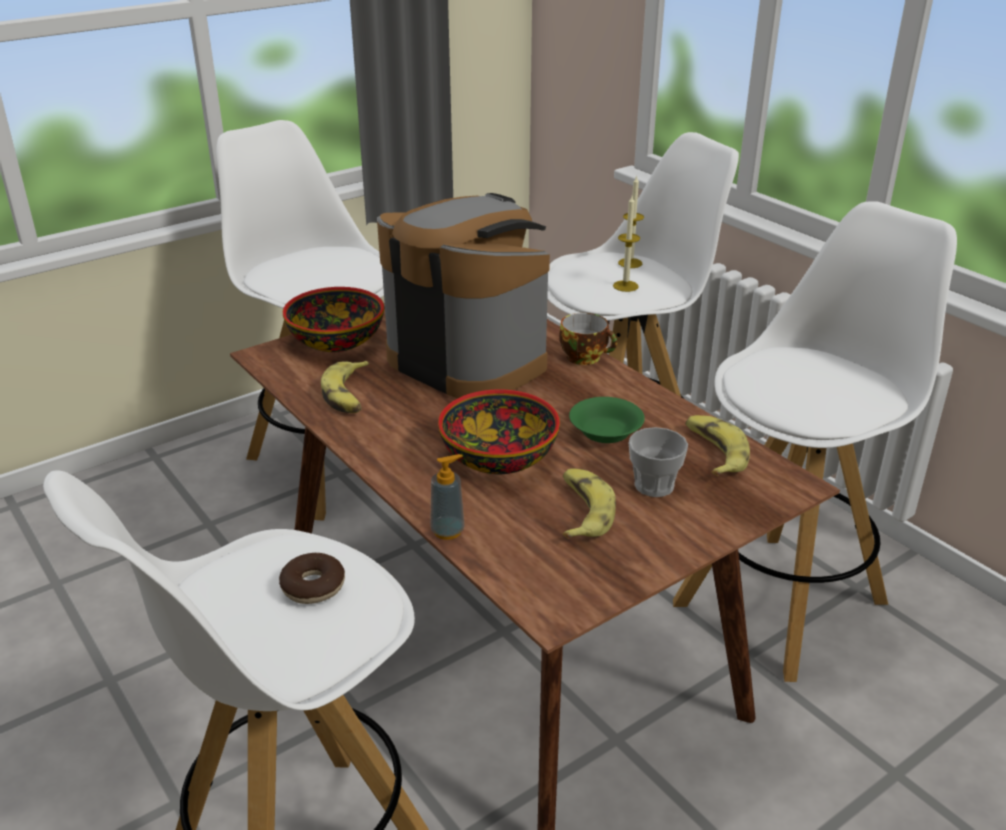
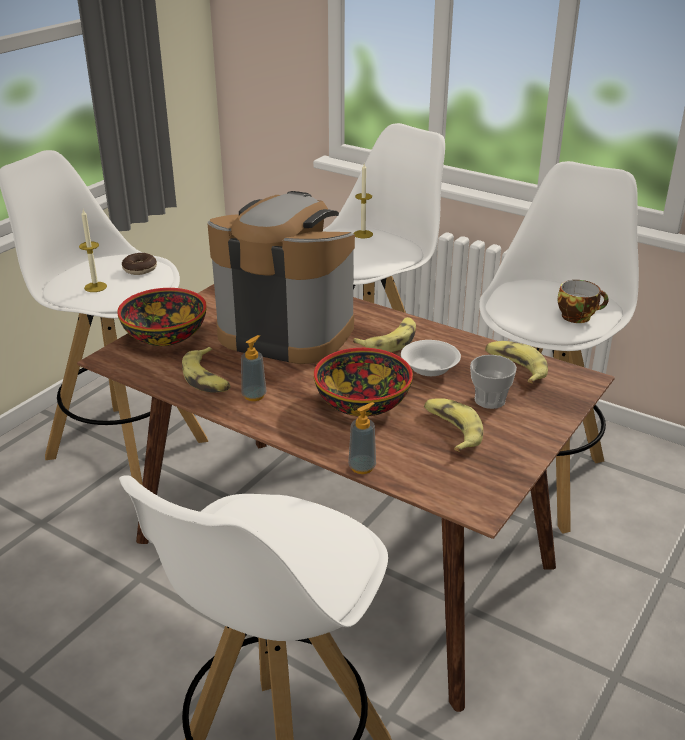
camera: 20 degrees left, 0 degrees up
(313, 586) = (292, 533): donut -> donut (140, 269)
(384, 424) = (254, 395): none -> soap dispenser
(580, 392) = (390, 341): none -> banana
(586, 357) = (376, 313): cup -> cup (578, 316)
(605, 434) = (430, 369): green bowl -> white bowl
(625, 286) = (372, 253): candle -> candle (95, 287)

